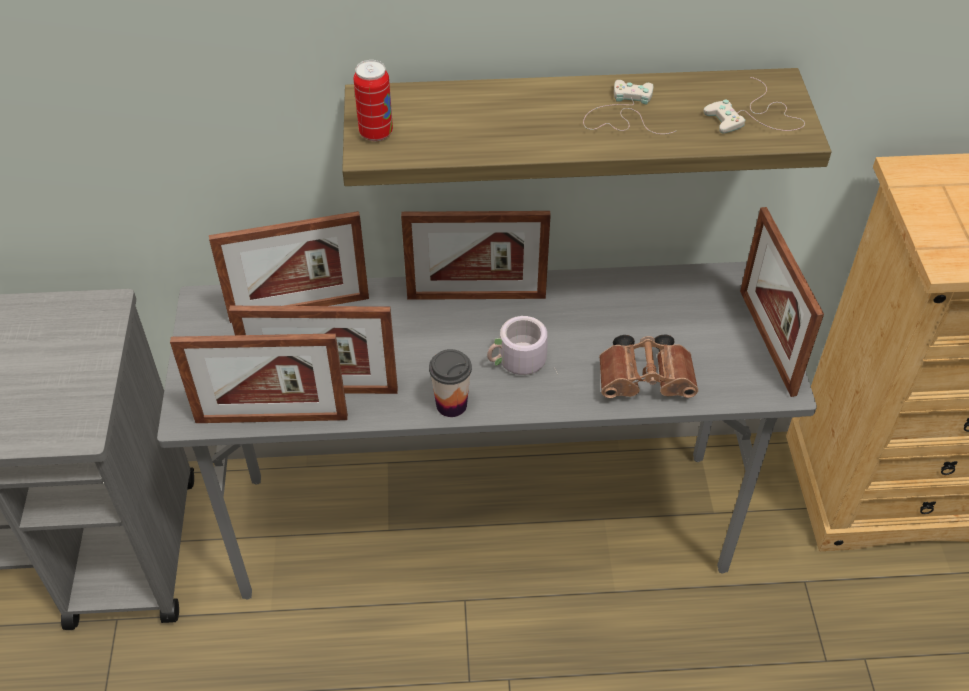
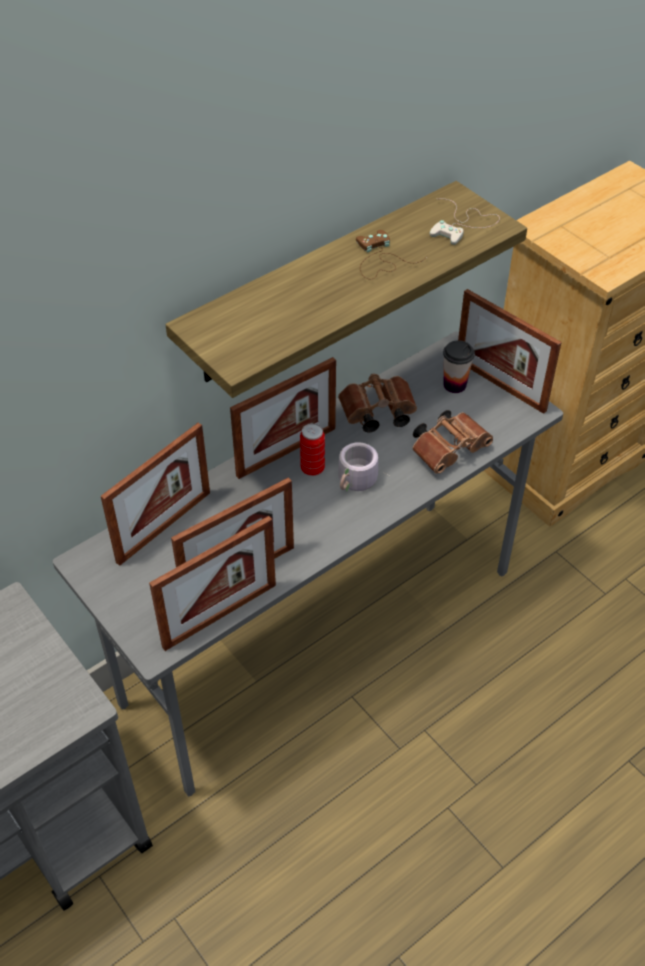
camera: 35 degrees left, 0 degrees up
(376, 133) = (227, 348): can -> can (312, 469)
(451, 404) = (338, 535): cup -> cup (454, 385)
(601, 305) = (376, 414): none -> brown binoculars
(623, 114) = (380, 259): white game controller -> brown game controller

